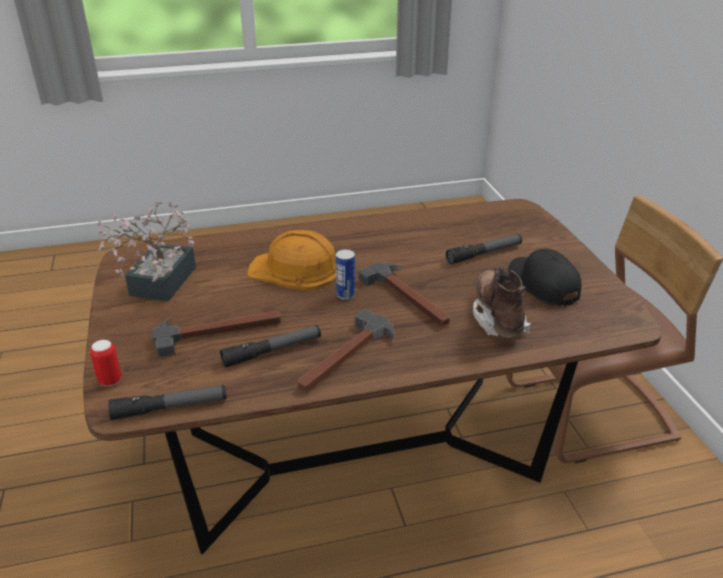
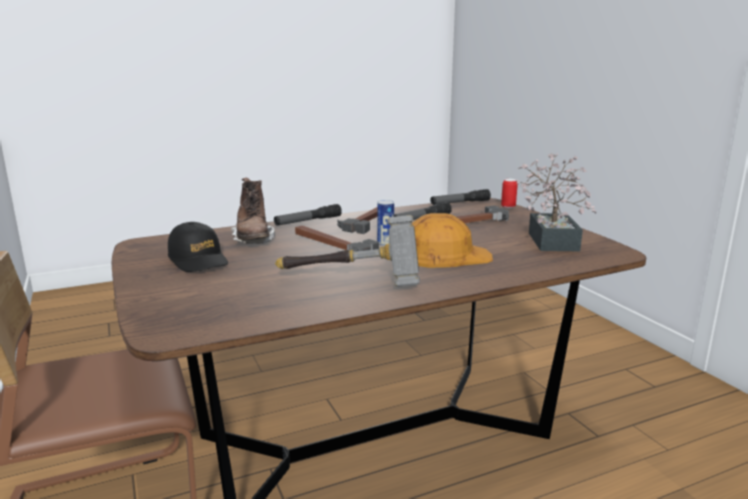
camera: 170 degrees right, 15 degrees down
(393, 240) = (353, 283): none -> hammer
(484, 254) = (247, 278): flashlight -> flashlight (308, 221)

